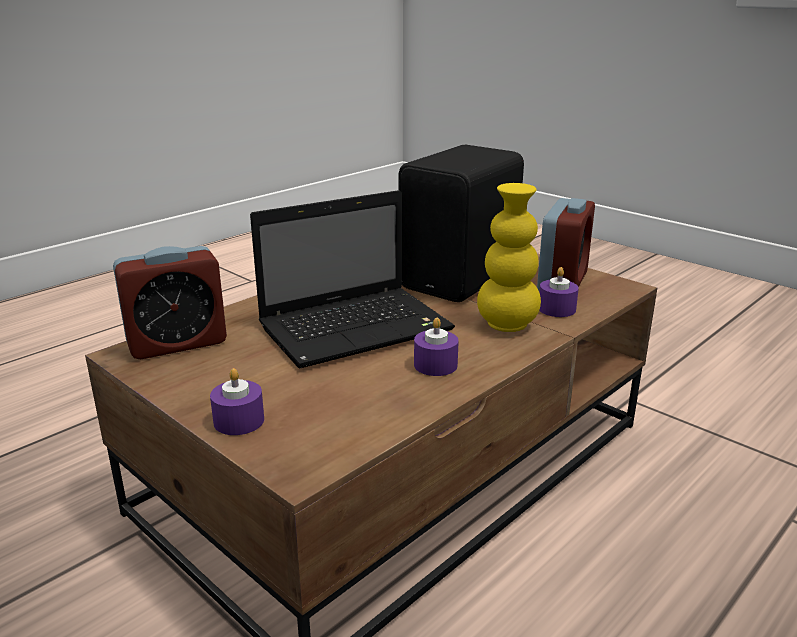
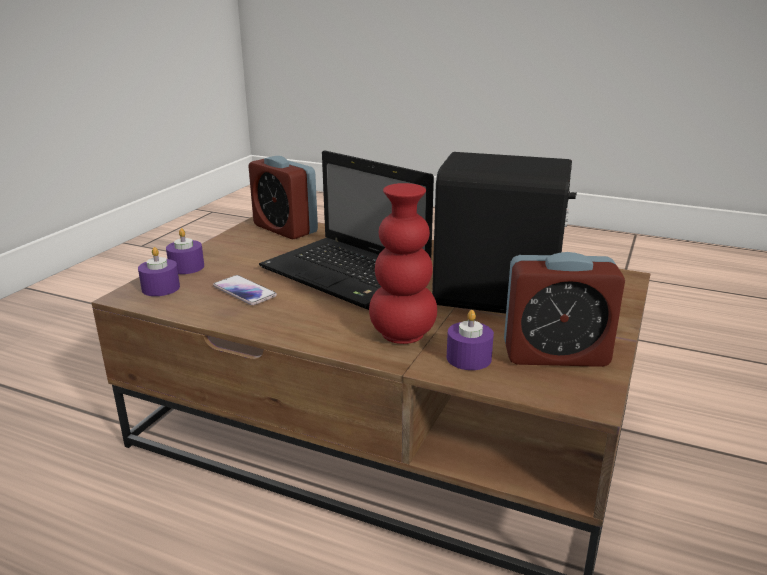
camera: 70 degrees right, 0 degrees up
(354, 387) = (244, 291): none -> phone
(435, 365) = (296, 314): purple candle -> purple candle (160, 288)
(507, 325) = (402, 335): yellow vase -> red vase

